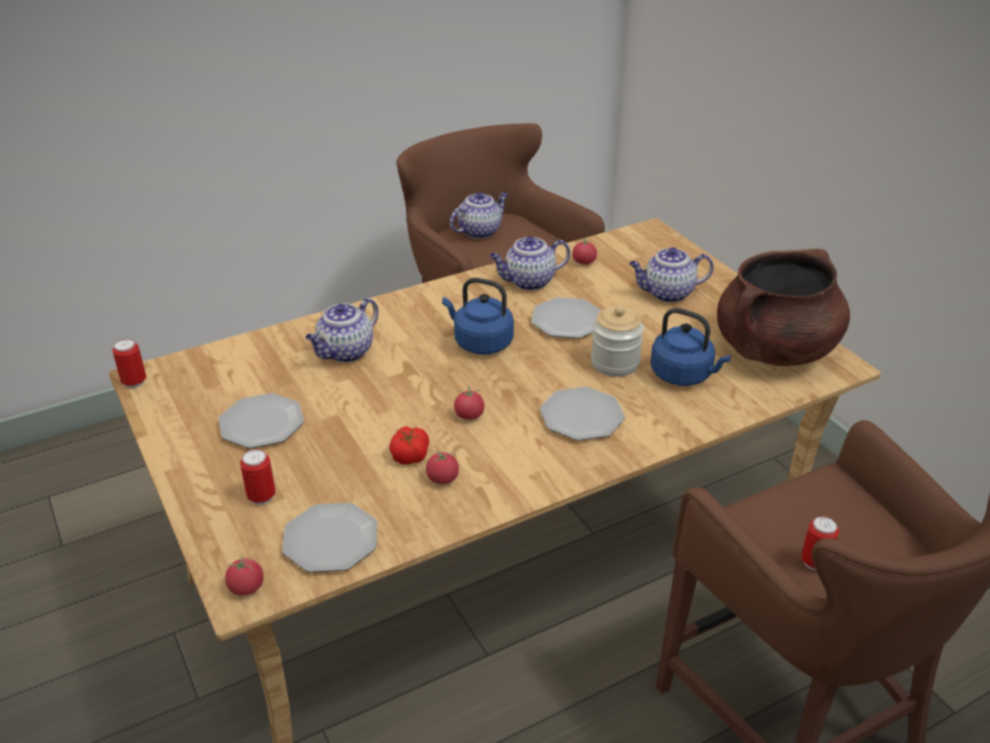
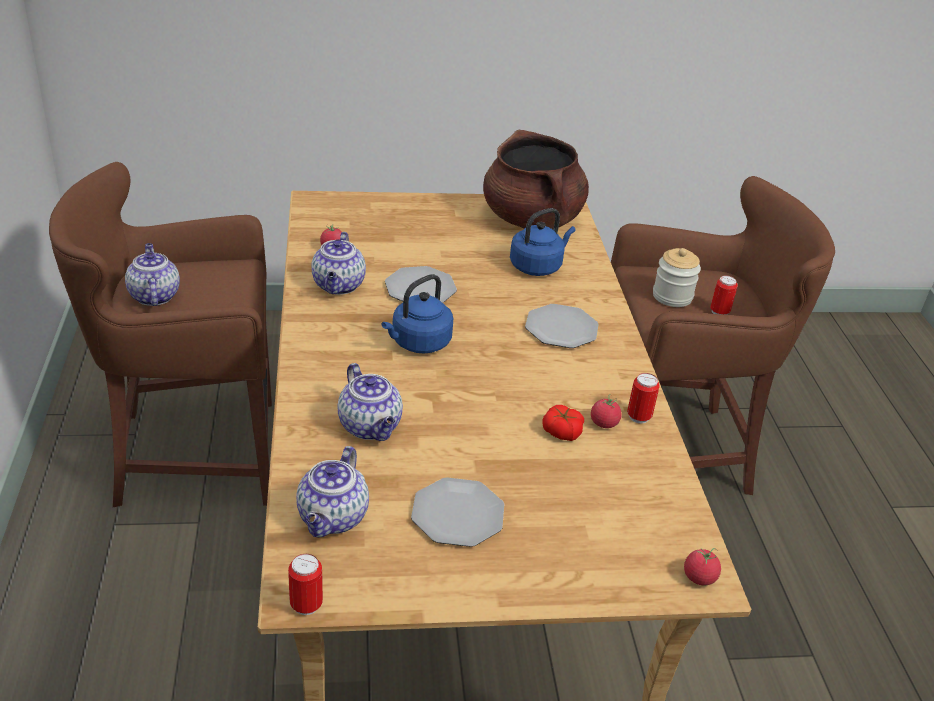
camera: 70 degrees left, 0 degrees up
(261, 497) = (576, 540): can -> can (638, 417)
(330, 539) = (656, 509): plate -> none
(469, 415) = (525, 383): tomato -> none
(615, 363) = (499, 289): jar -> jar (672, 296)
(667, 293) = (419, 231): teapot -> teapot (333, 519)

